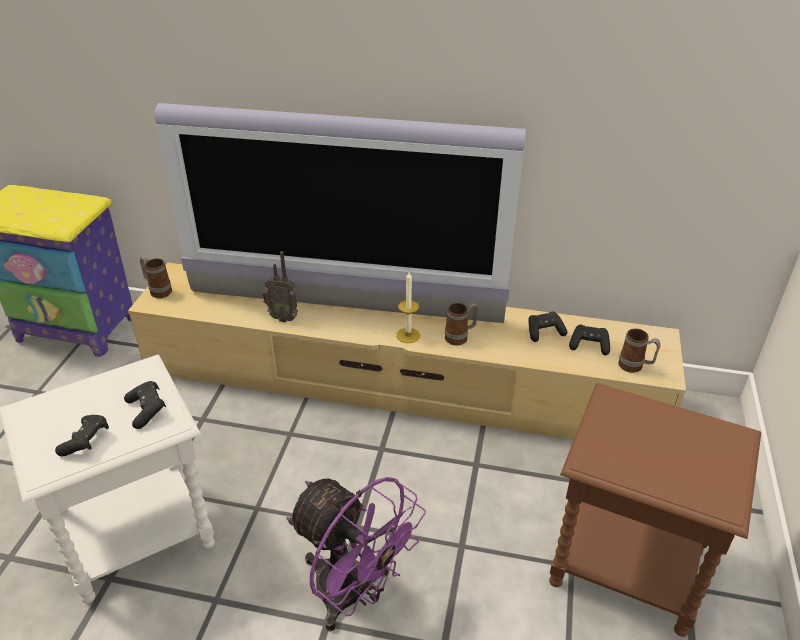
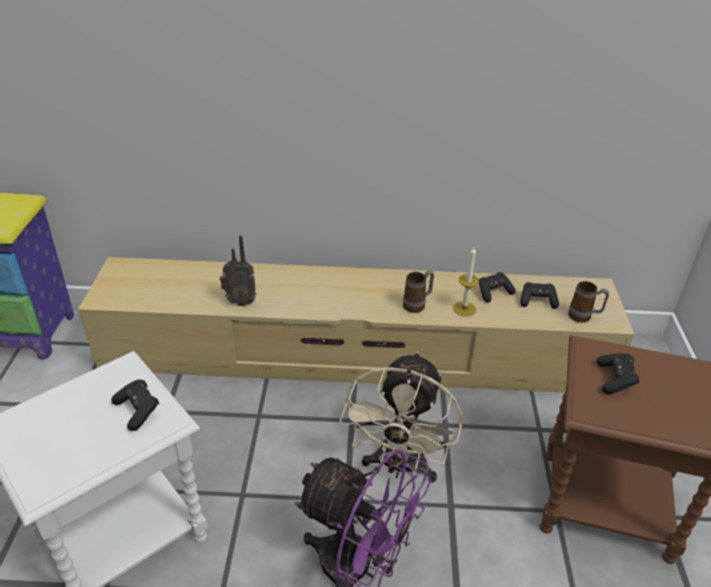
camera: 10 degrees left, 0 degrees up
(86, 442) = (81, 451): black game controller -> black game controller (615, 379)
(158, 291) = (105, 286): mug -> none
(344, 308) = (298, 287): television -> none
(408, 335) = (367, 307): candle -> candle (464, 309)
(418, 500) = (399, 467): none -> beige fan

